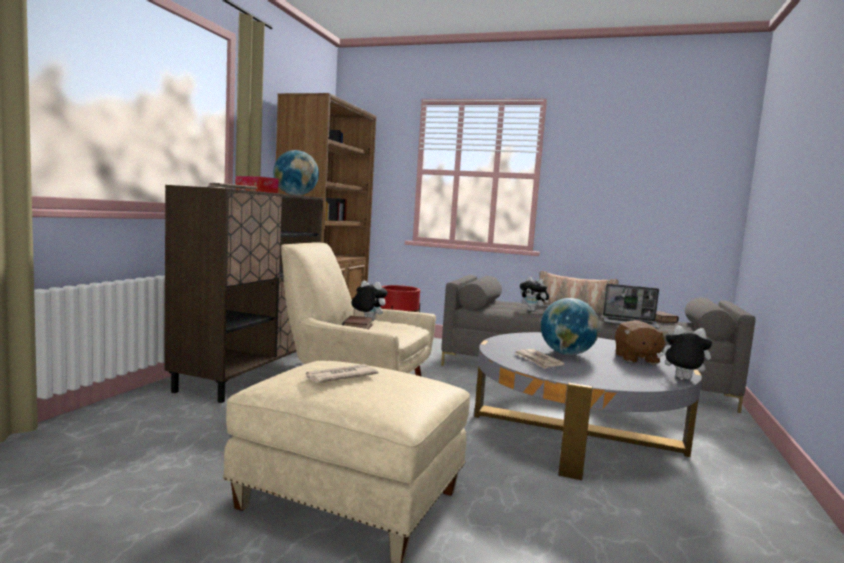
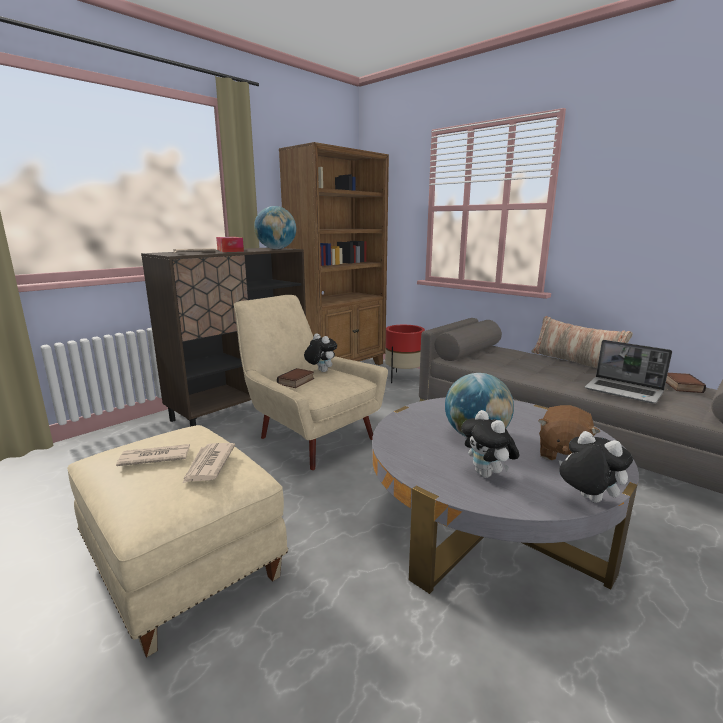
camera: 25 degrees right, 10 degrees up
(533, 311) = (516, 364): plush toy -> plush toy (487, 474)
(538, 361) = (424, 445): newspaper -> newspaper (208, 465)

